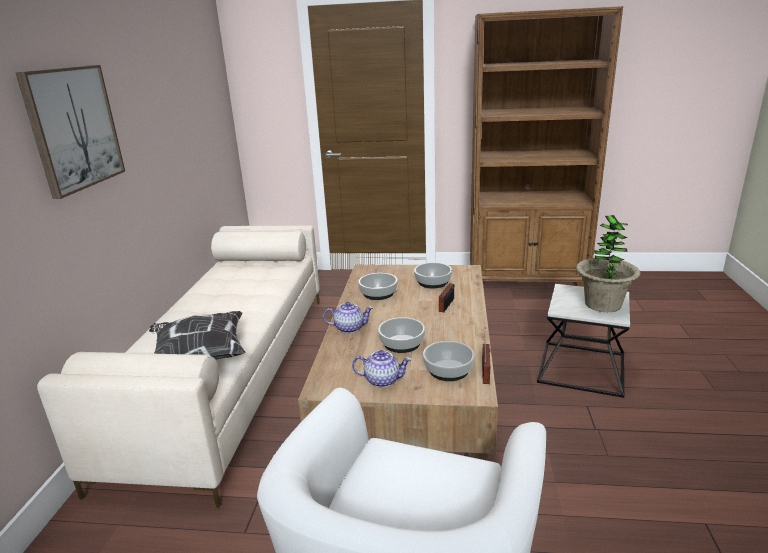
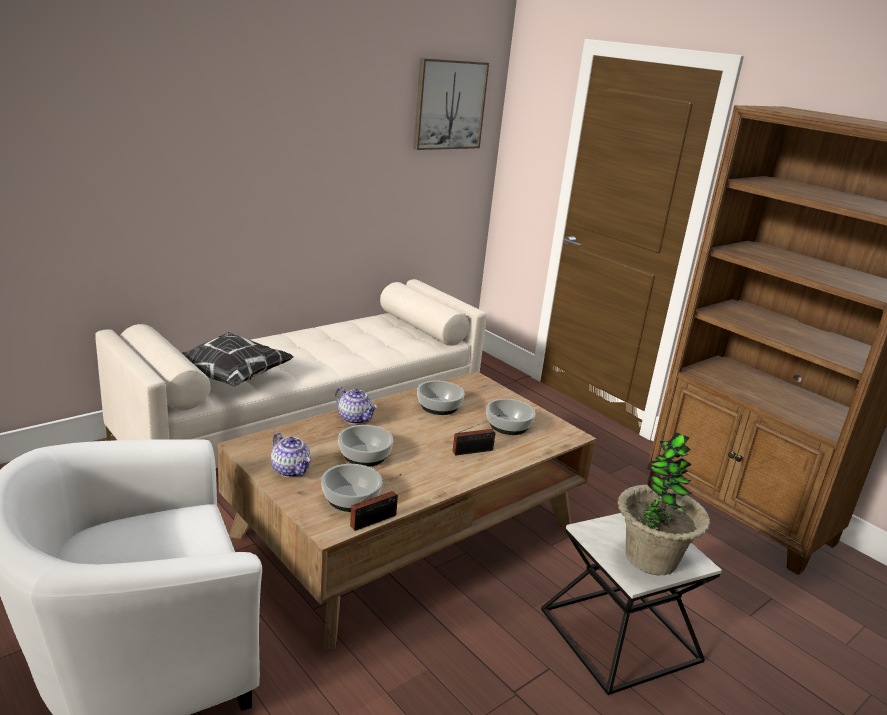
camera: 40 degrees right, 0 degrees up
(73, 128) = (223, 138): picture -> picture (449, 105)

